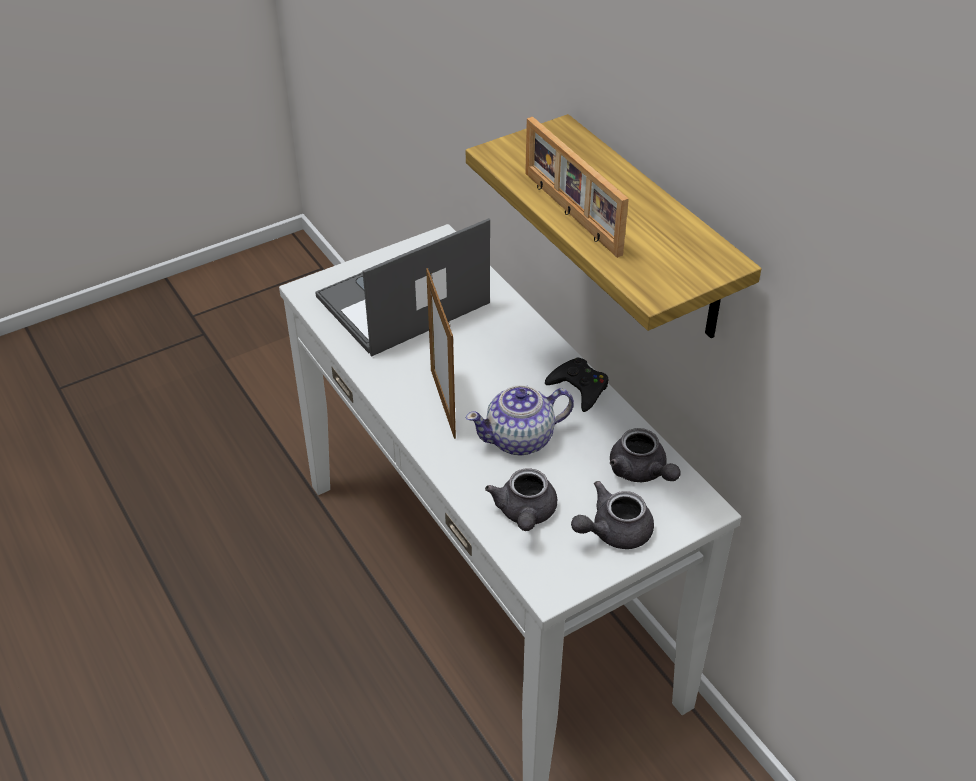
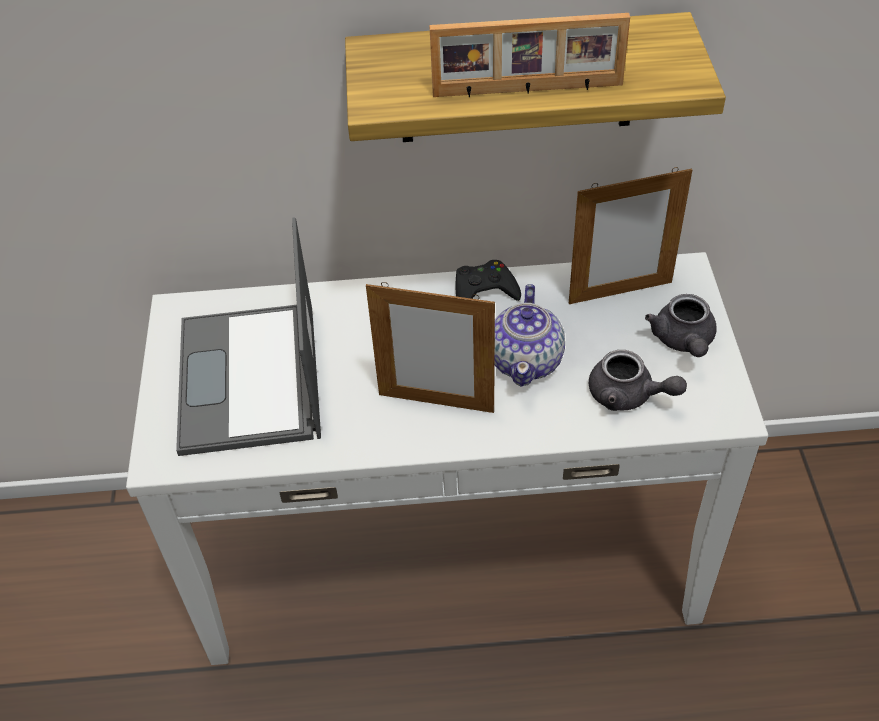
camera: 60 degrees left, 5 degrees up
(641, 472) = (620, 292): grey teapot -> picture frame

